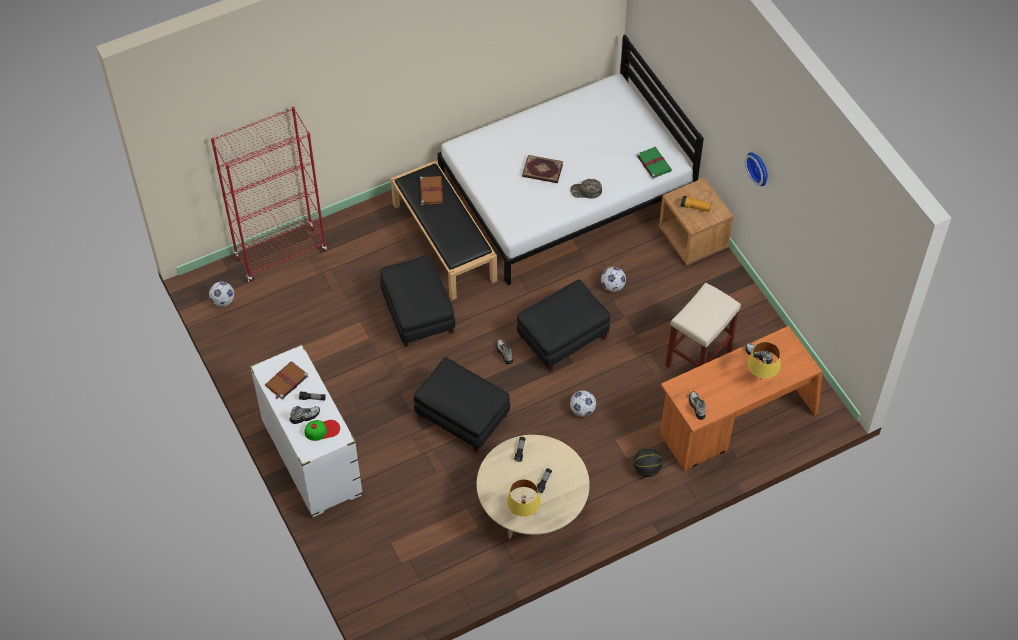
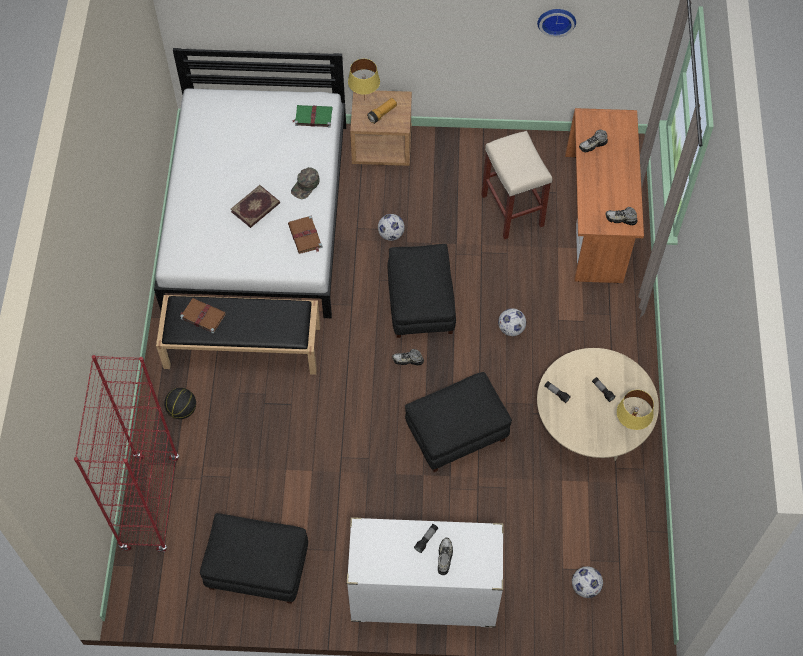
camera: 60 degrees left, 5 degrees up
(223, 301) = (170, 590): football -> football (585, 587)
(286, 381) = (389, 555): brown book -> brown book (305, 236)
(322, 430) = (471, 549): cap -> none
(417, 313) = (311, 412): black ottoman -> black ottoman (257, 568)
(646, 469) = (604, 311): basketball -> basketball (182, 410)
(759, 168) = (439, 18): wall clock -> wall clock (556, 20)
(760, 380) = (620, 158): yellow table lamp -> yellow table lamp (364, 100)

